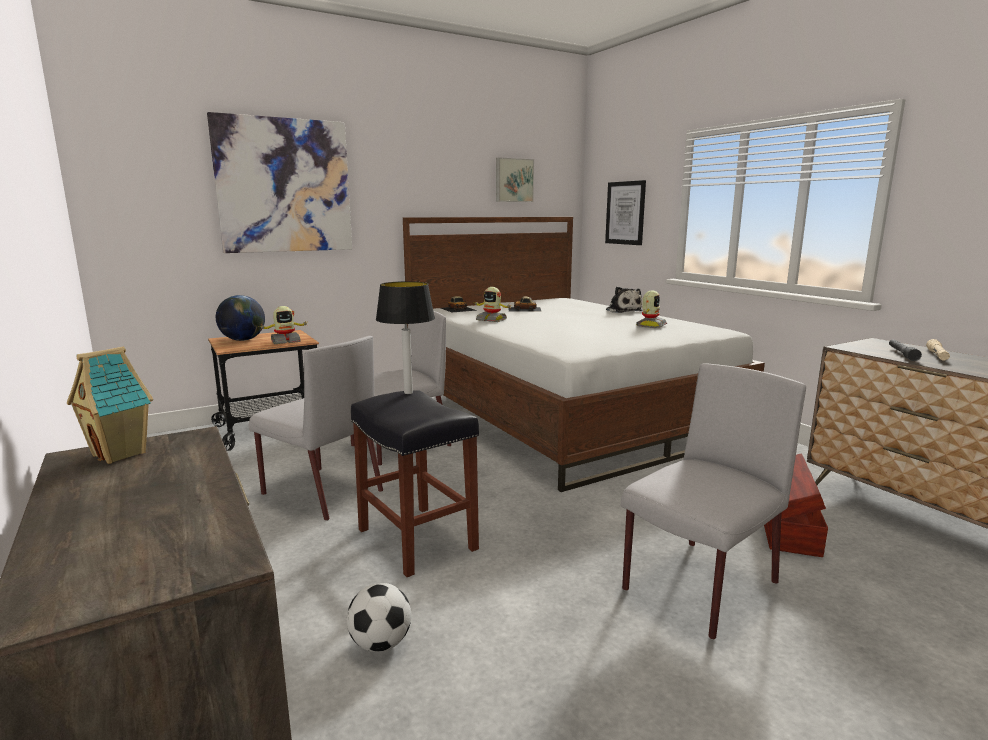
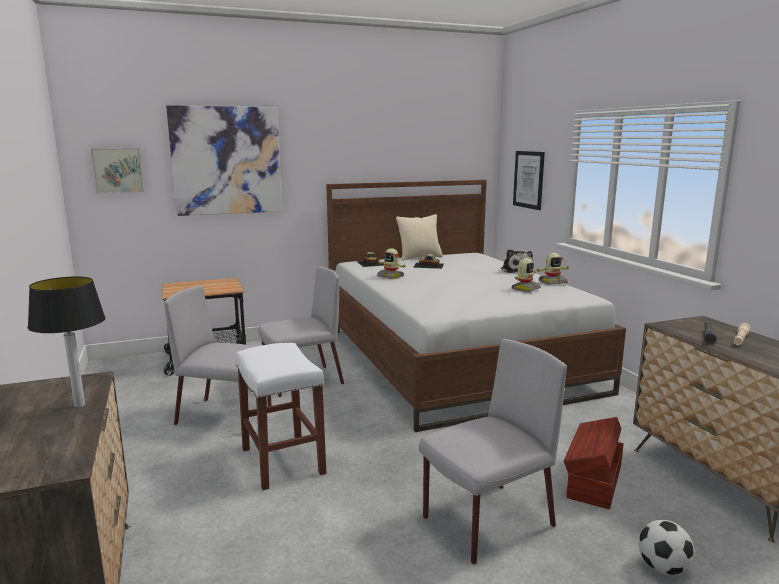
camera: 10 degrees right, 0 degrees up
(121, 454) = (43, 388): toy house -> none
(243, 340) = (187, 286): globe -> none
(285, 341) = (218, 289): toy robot -> toy robot (552, 282)
(320, 492) = (226, 416): grey chair -> grey chair turned 150 degrees clockwise
(381, 643) = (224, 537): football -> football (663, 568)
(408, 392) = (281, 345): table lamp -> table lamp (80, 404)
(415, 539) = (281, 460): black stool -> white stool
(507, 303) = (419, 257): none -> beige pillow
(513, 180) = (429, 149): picture -> picture (118, 170)

